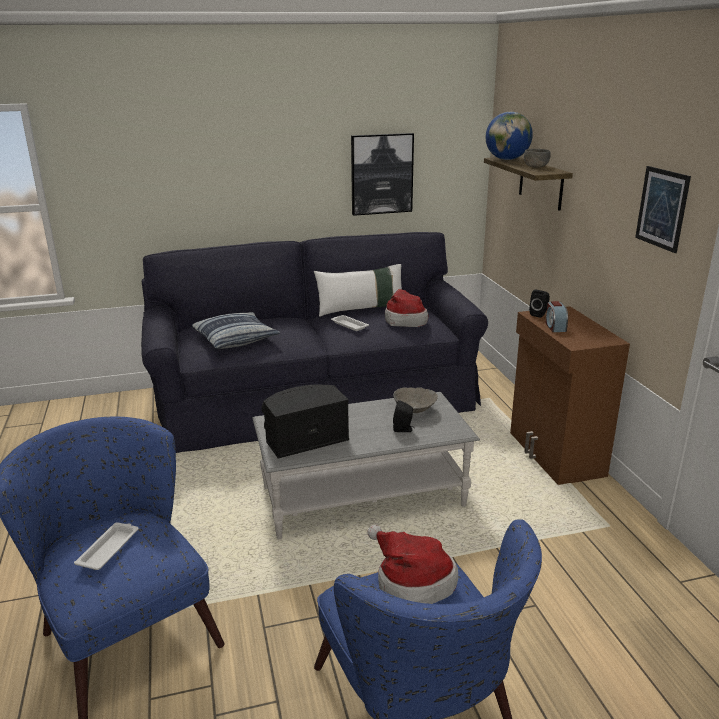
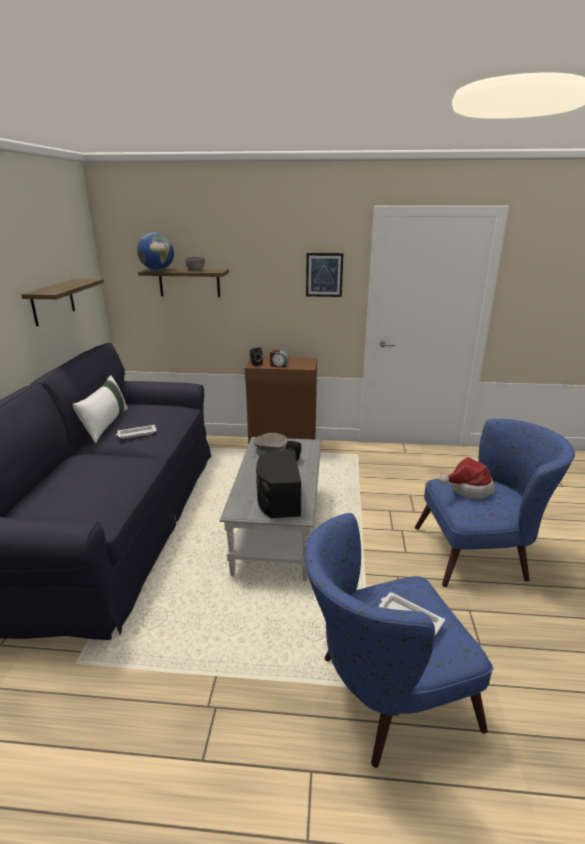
camera: 70 degrees left, 0 degrees up
(236, 338) = (90, 490): pillow -> none
(381, 174) = (53, 302): picture -> shelf
(404, 320) = (157, 413): hat -> none

